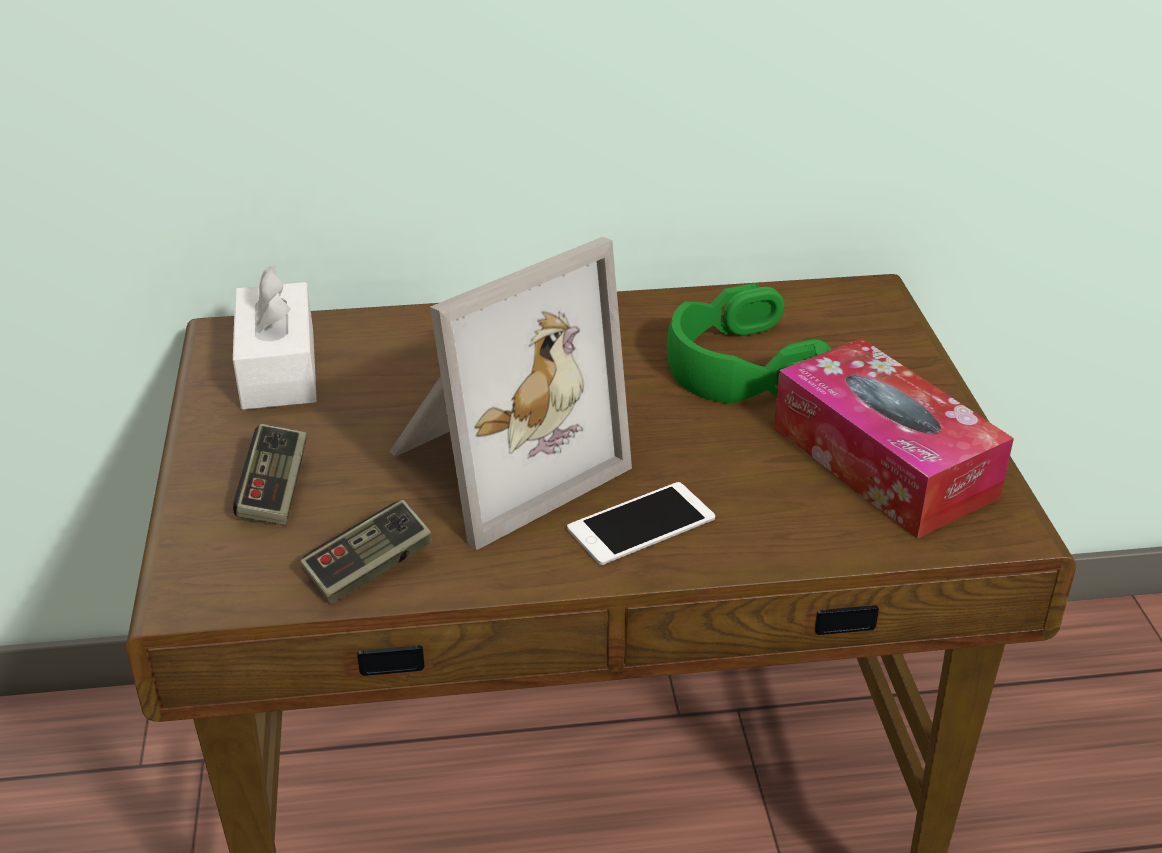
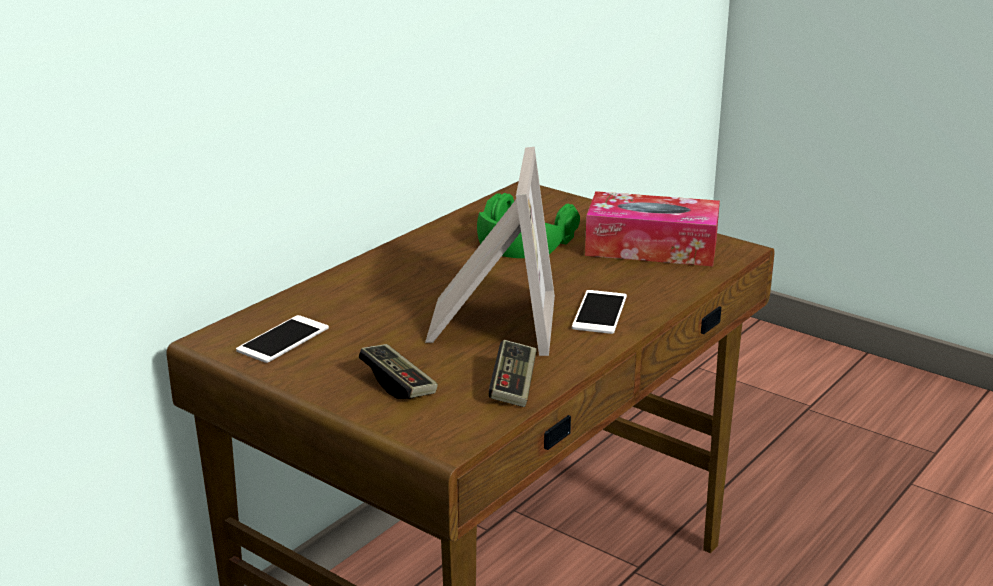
camera: 45 degrees left, 10 degrees down
(278, 369) = (283, 339): white tissue box -> phone

